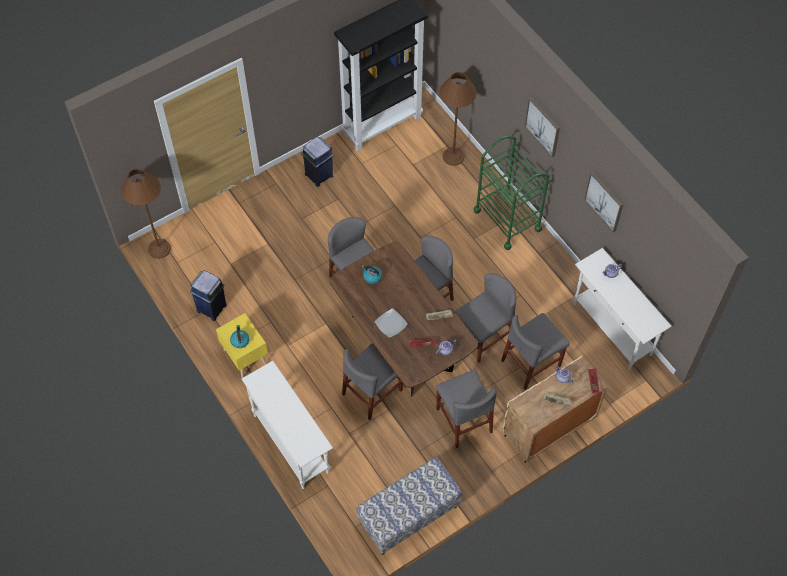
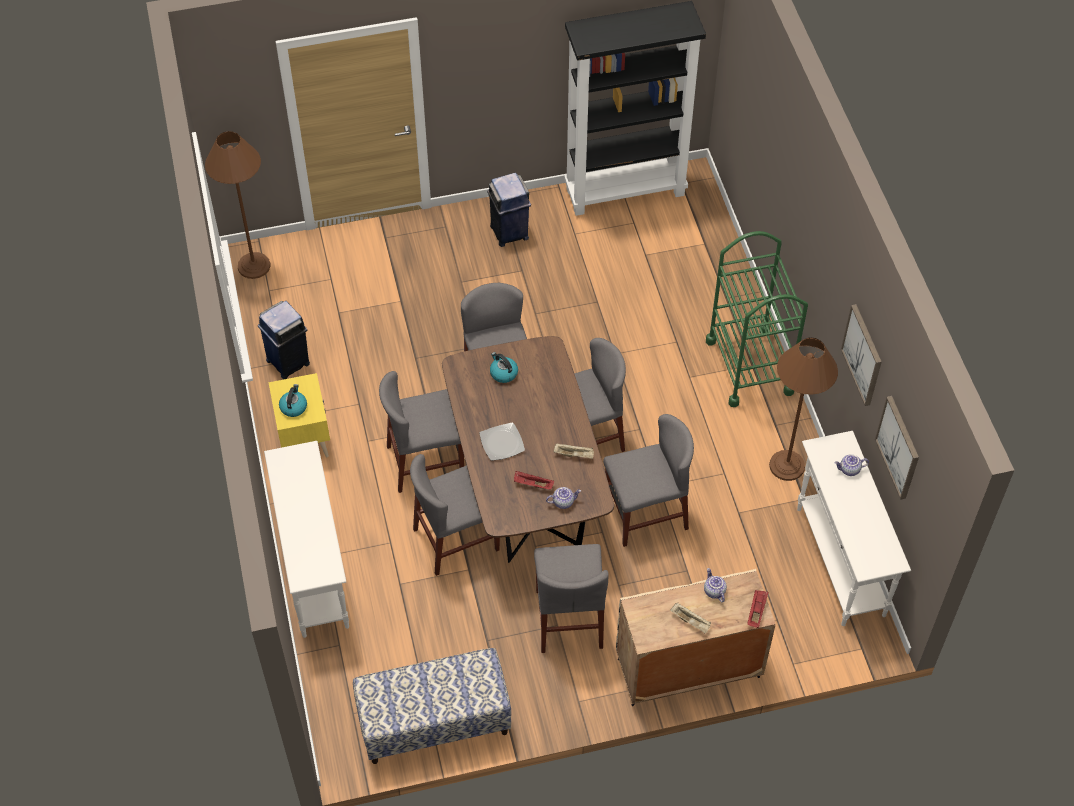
camera: 20 degrees right, 5 degrees down
(453, 156) = (707, 260): brown floor lamp -> brown floor lamp (787, 465)
(531, 363) = (700, 571): grey chair -> grey chair (425, 462)
(543, 126) = (813, 227): picture -> picture (898, 447)

